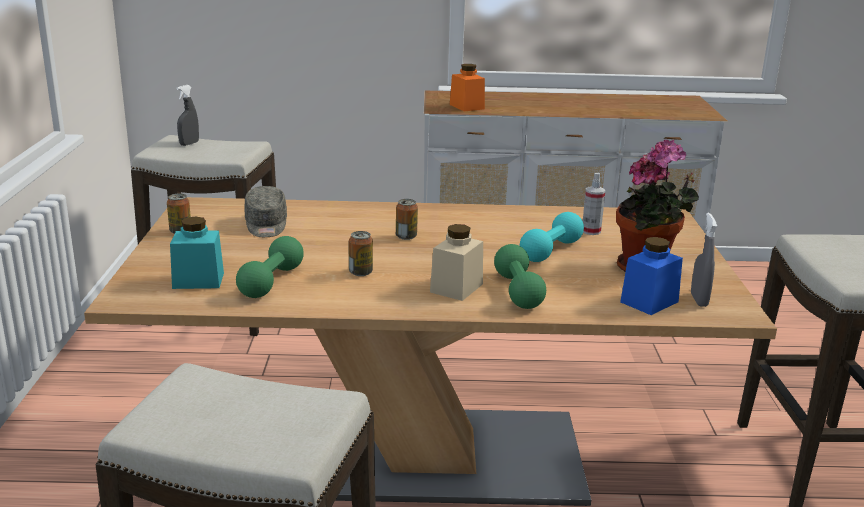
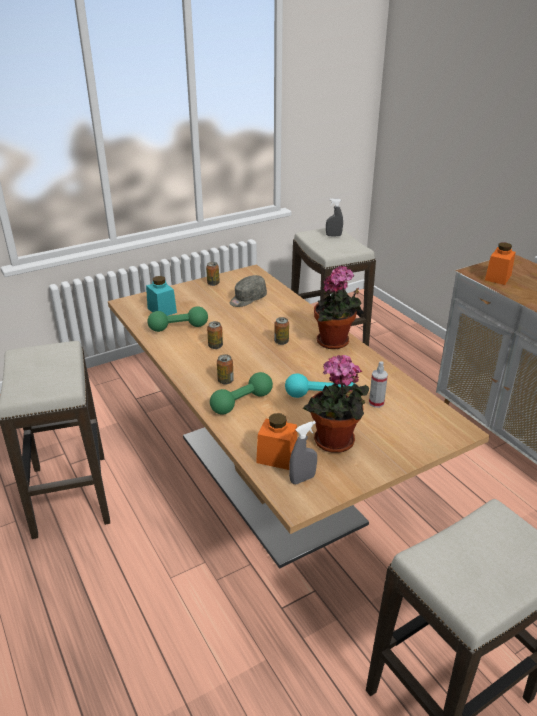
camera: 60 degrees right, 10 degrees up
(448, 214) = (335, 343): none -> potted plant
(456, 288) = (225, 381): beige jar -> can
(649, 302) = (277, 457): blue jar -> orange jar

